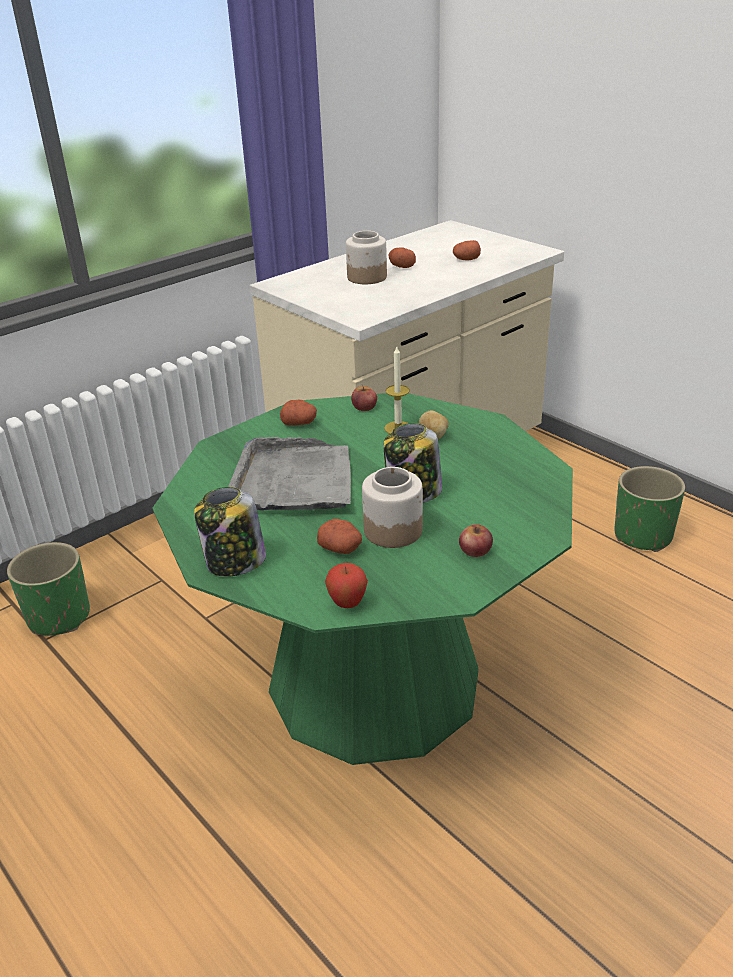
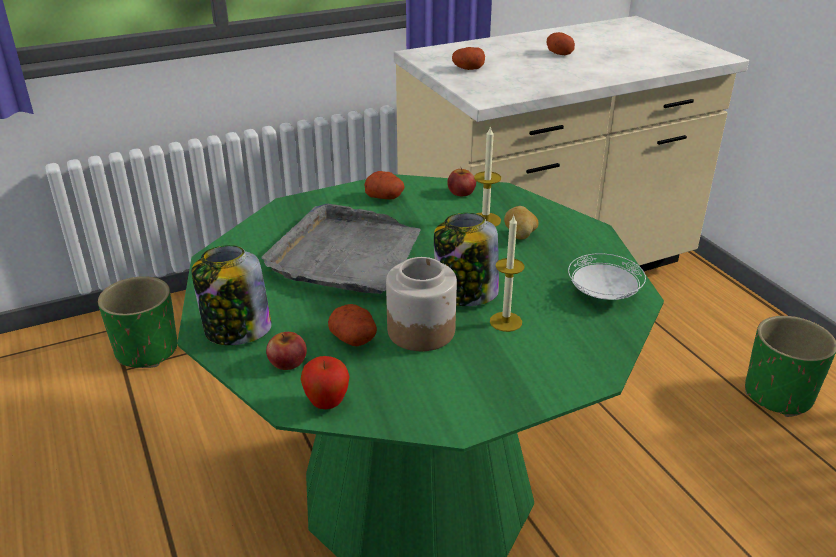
camera: 15 degrees right, 0 degrees up
(366, 277) = (515, 59): jar -> none
(458, 509) = (505, 321): none -> candle
(466, 259) = (632, 55): potato -> potato (467, 68)
(475, 550) = (502, 373): apple -> apple (287, 362)
(524, 472) = (603, 294): none -> white plate

